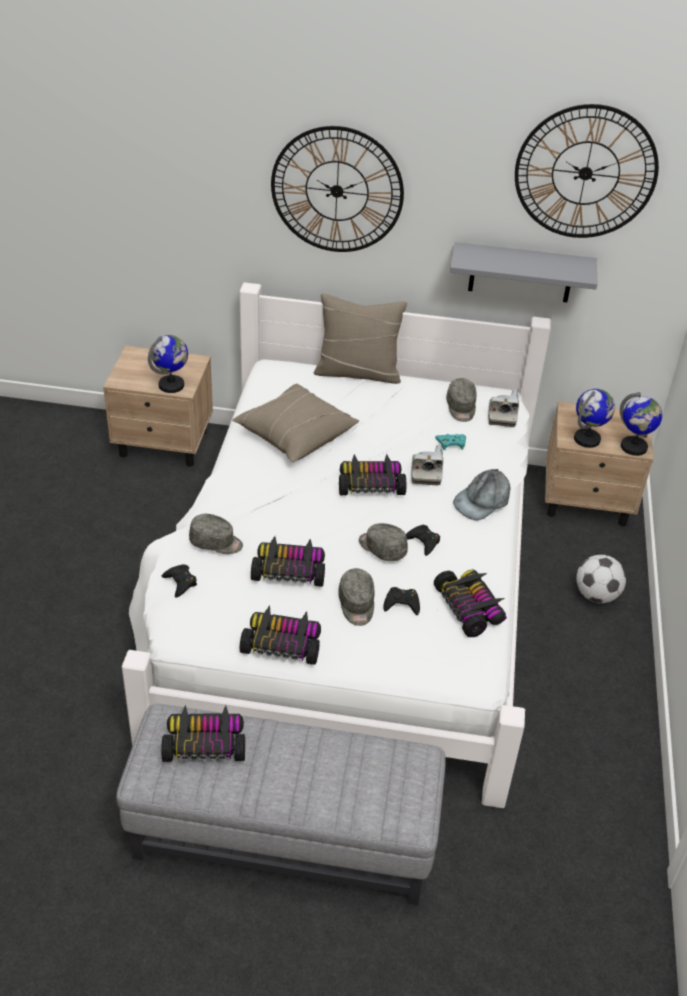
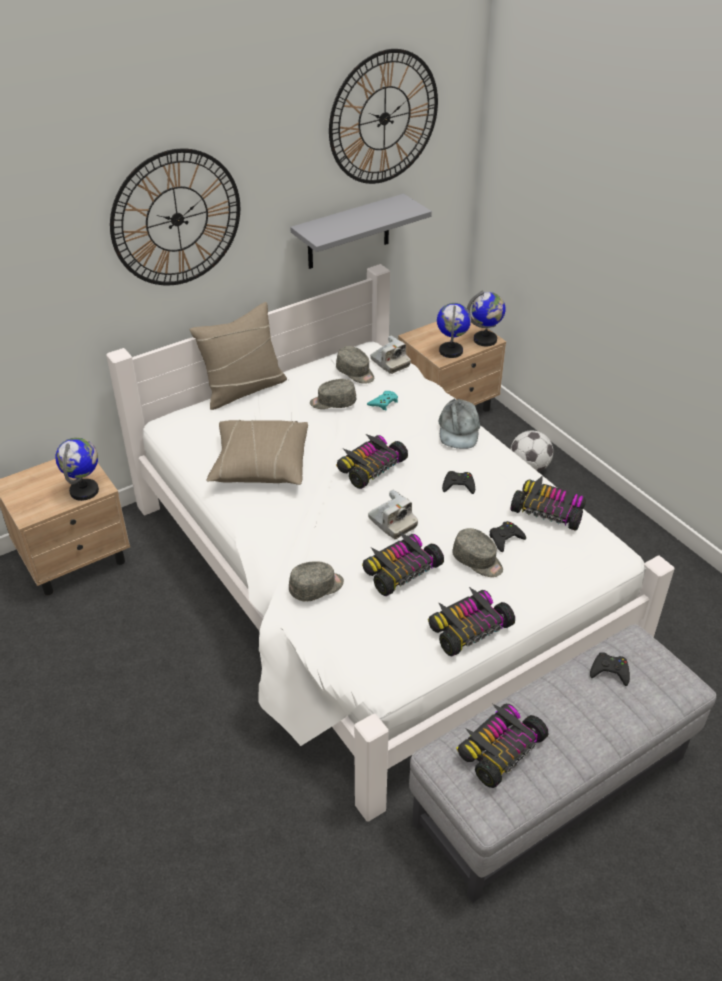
camera: 40 degrees left, 0 degrees up
(180, 583) = (330, 639): black game controller -> black game controller (609, 671)
(382, 548) = (440, 508): grey cap -> grey cap (333, 402)
(426, 472) = (395, 434): camera -> camera (392, 522)

